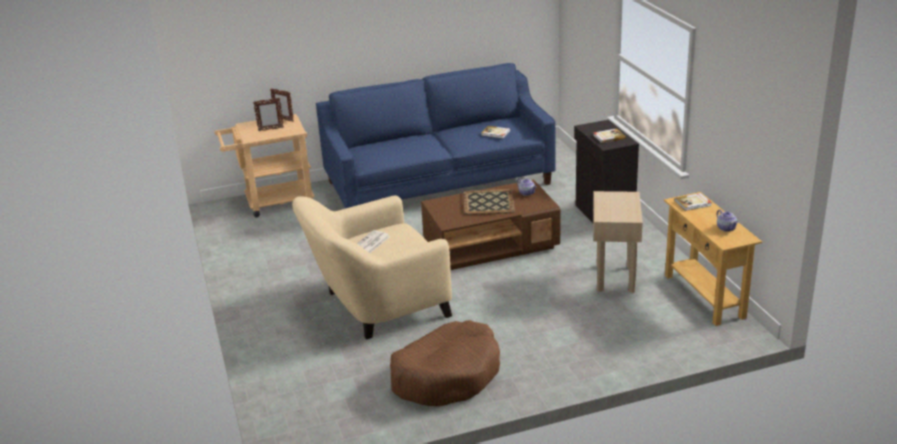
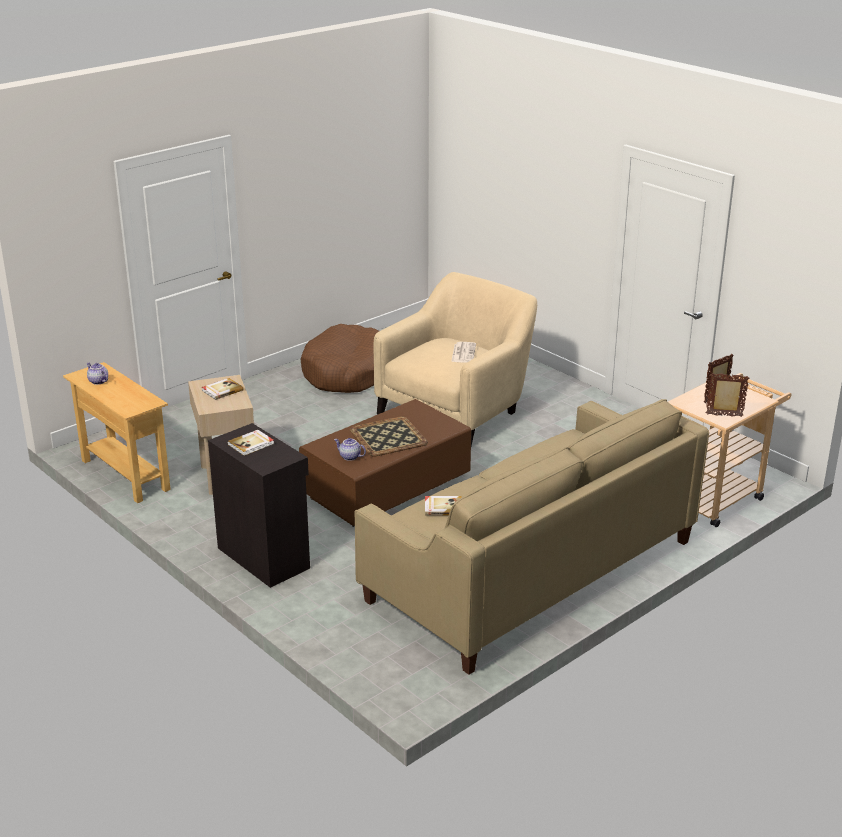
camera: 155 degrees right, 0 degrees up
(438, 183) = (531, 570): blue sofa -> beige sofa
(693, 203) = (133, 402): book -> book (222, 390)

